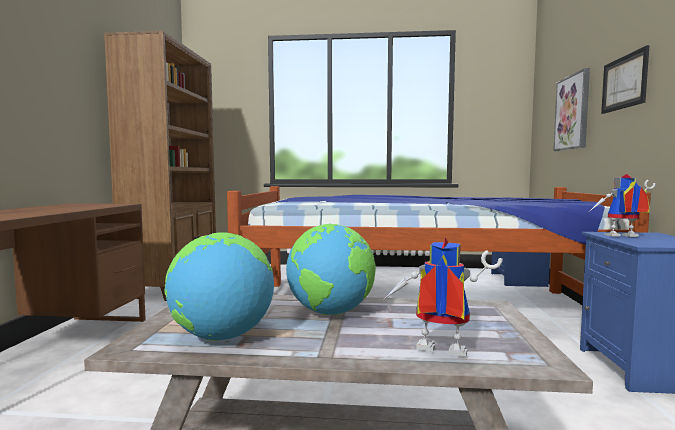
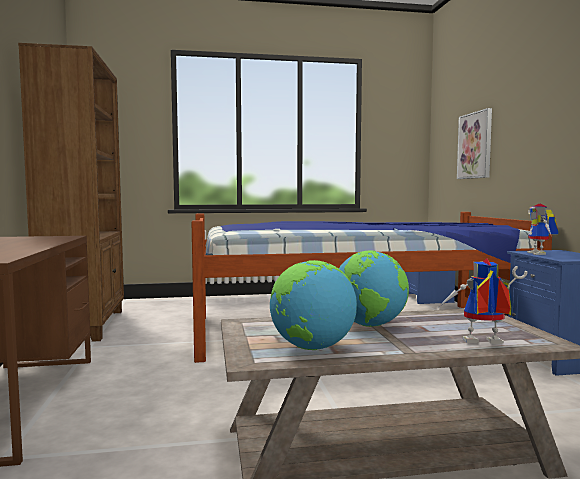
camera: 15 degrees left, 0 degrees up
(621, 236) = (541, 254): toy robot -> toy robot turned 75 degrees counterclockwise
(624, 82) = (526, 124): picture -> none

